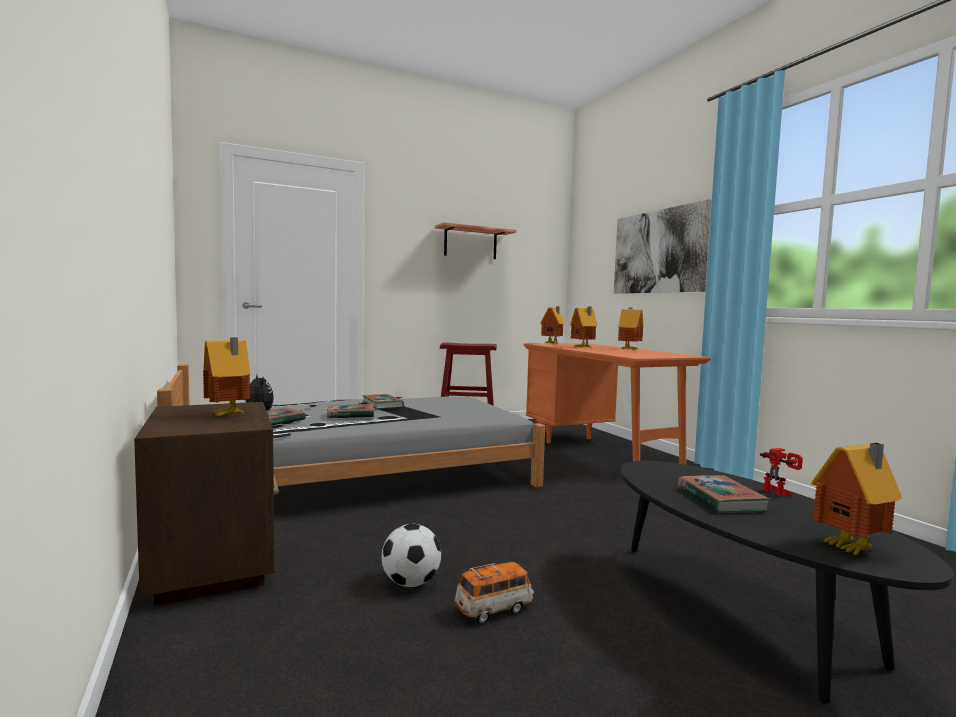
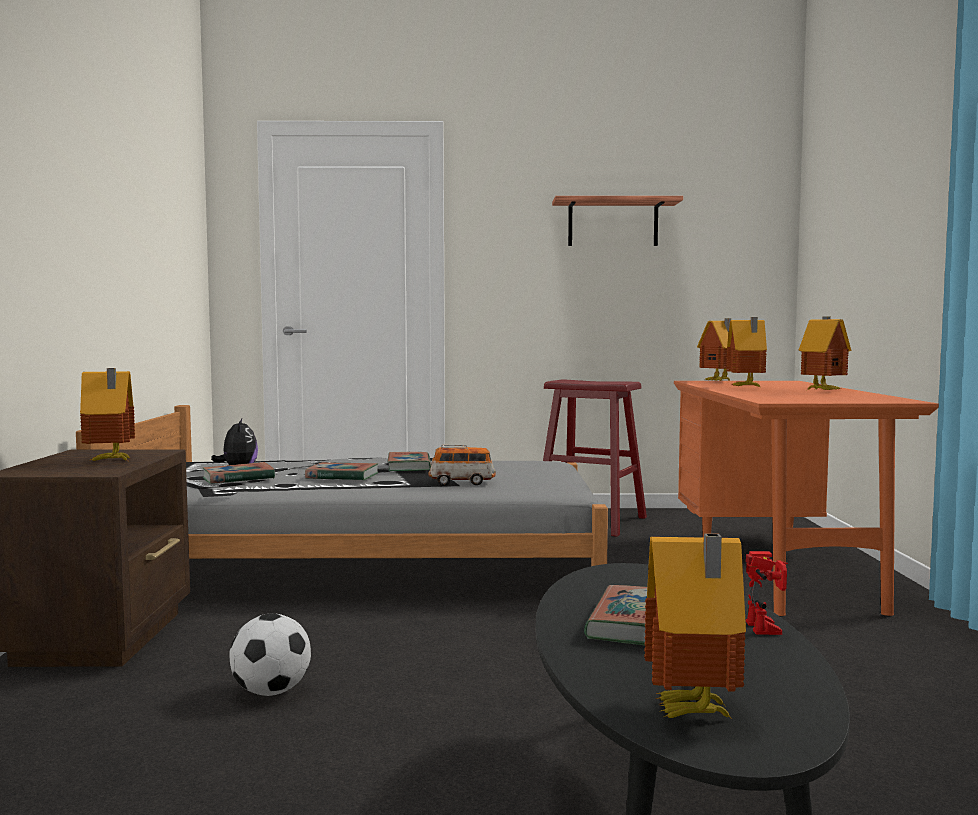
camera: 25 degrees right, 0 degrees up
(494, 609) = (327, 739): toy car -> toy car (462, 482)
(658, 251) = (901, 213): picture -> none

